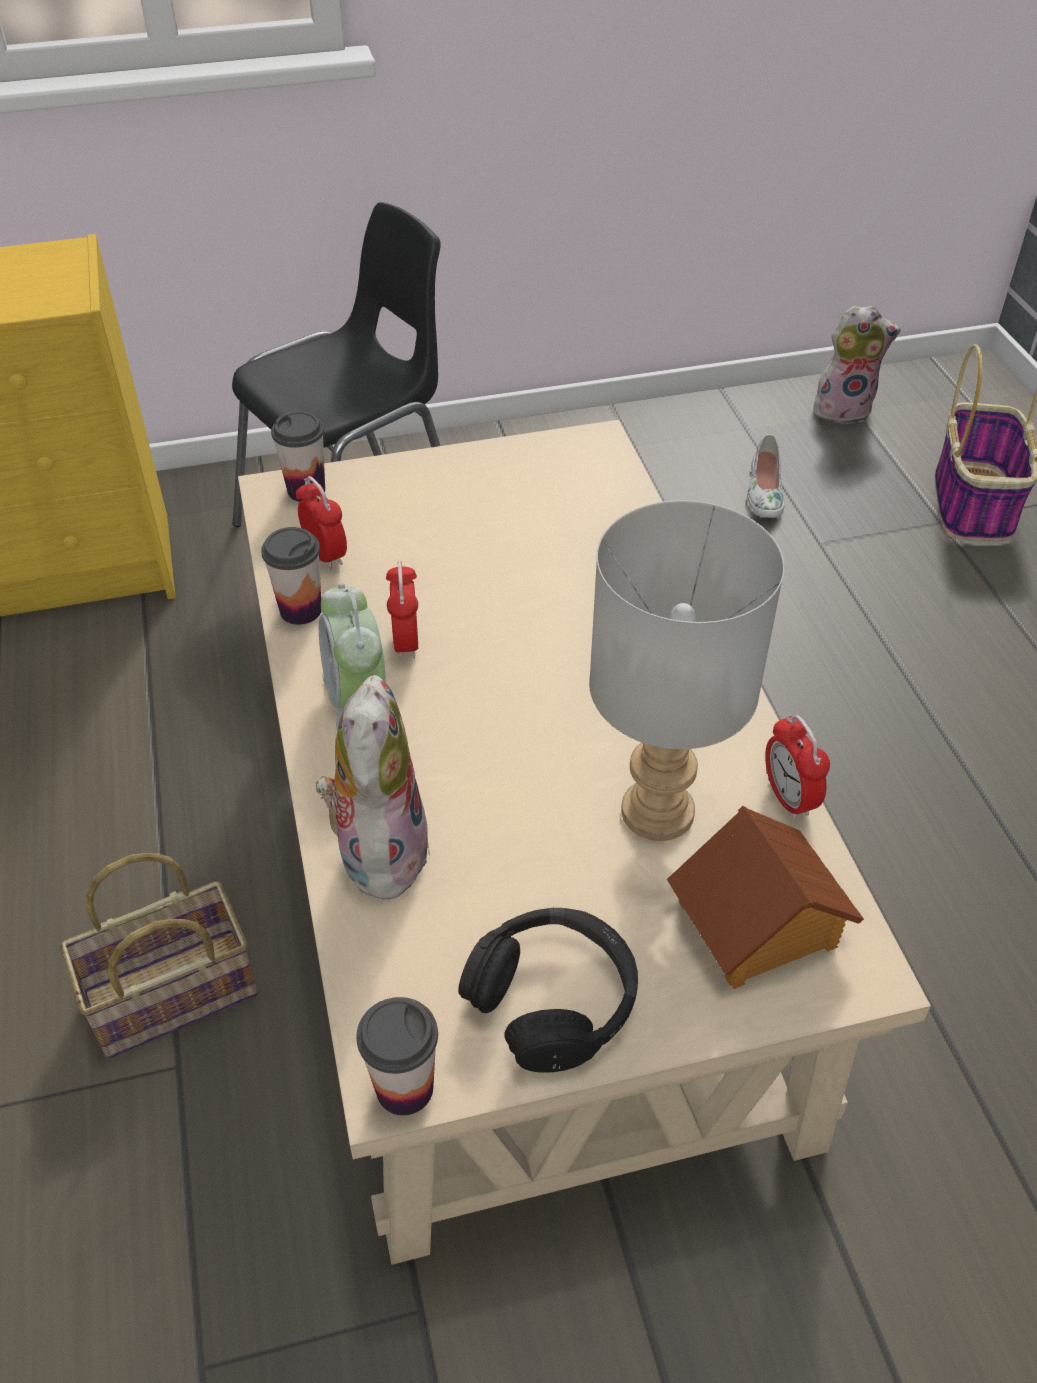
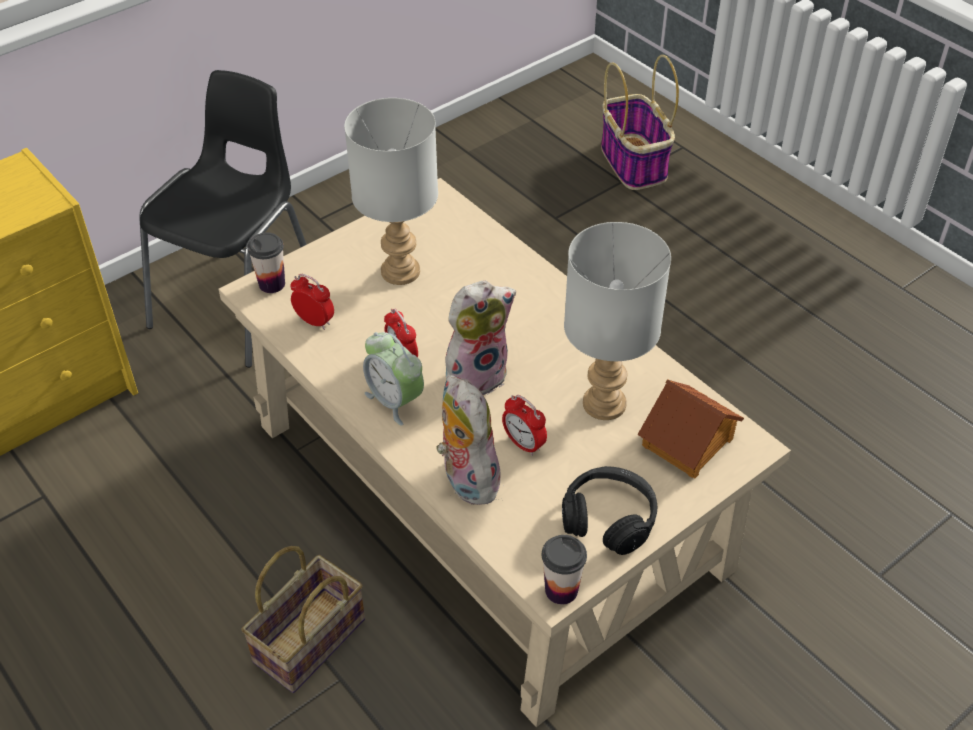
camera: 25 degrees left, 0 degrees up
(300, 610) = (323, 360): cup -> none
(482, 523) = (399, 270): none -> grey table lamp
(764, 491) = (501, 193): white shoe -> none
(788, 798) = (667, 372): alarm clock -> alarm clock (524, 444)
(843, 409) = (522, 121): plush toy -> plush toy (476, 375)

